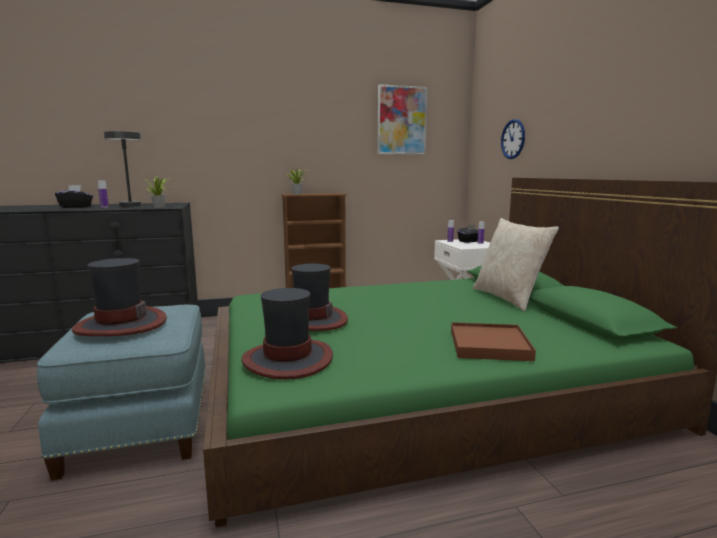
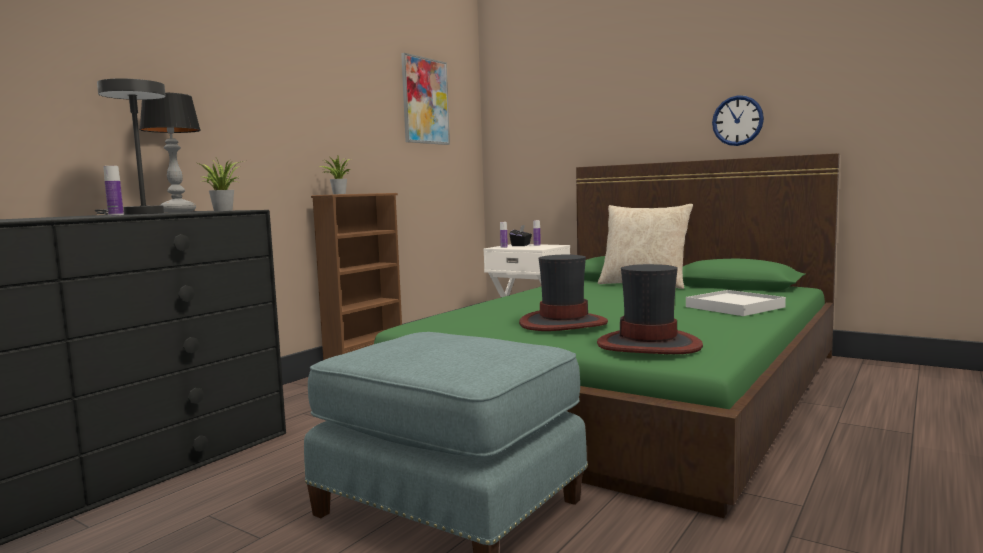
camera: 40 degrees left, 5 degrees down
(76, 207) = (57, 217): black tissue box -> none
(121, 324) = (453, 349): hat -> none
(172, 203) = (178, 211): none -> table lamp
(489, 345) = (735, 307): brown tray -> white tray
(513, 139) = (560, 127): wall clock -> wall clock (737, 120)

